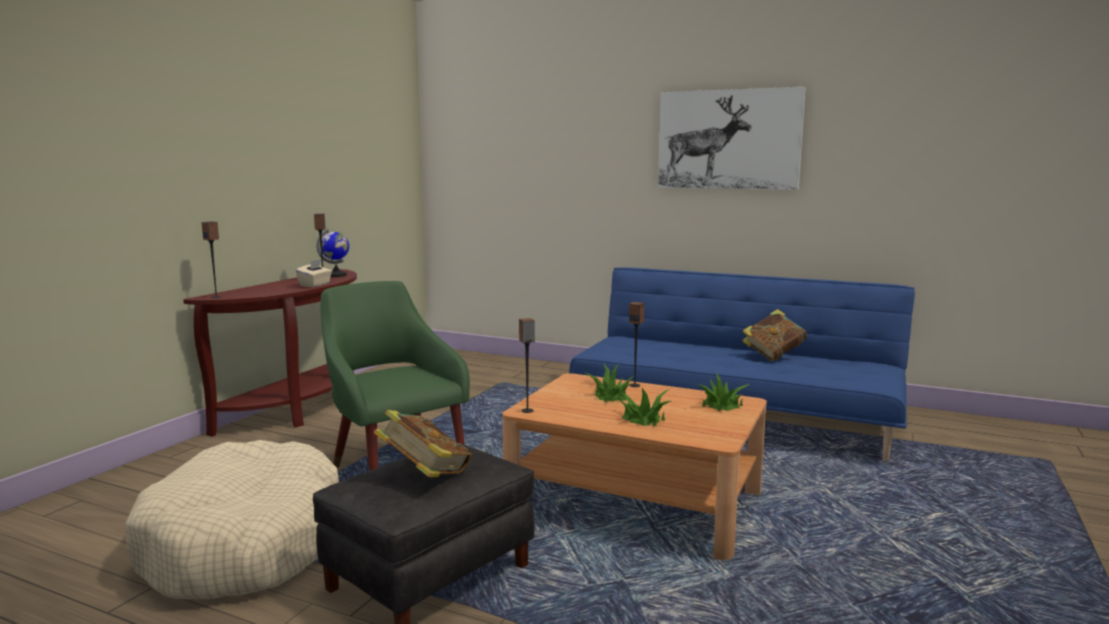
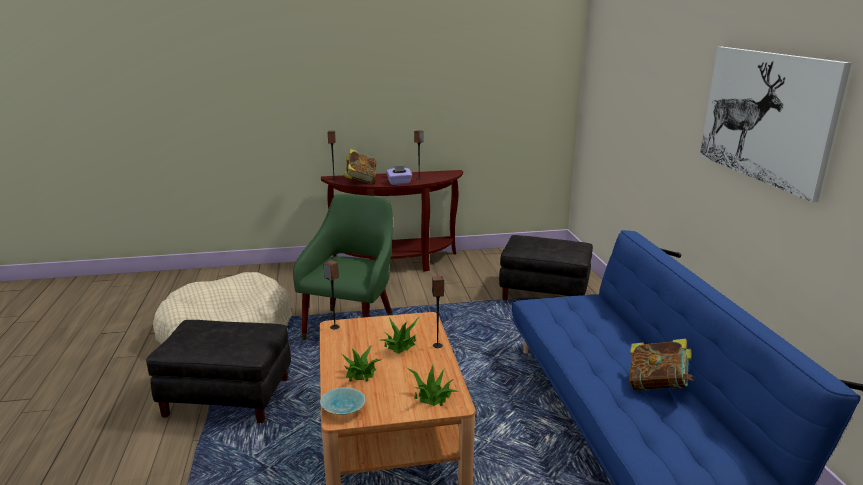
camera: 55 degrees right, 10 degrees up
(315, 285) = (399, 183): beige tissue box -> purple tissue box
(336, 275) = (437, 176): globe -> none
(425, 475) = (214, 337): book -> book (361, 181)
(500, 378) = (544, 293): none -> black ottoman
(703, 437) = (343, 407): none -> turquoise bowl

